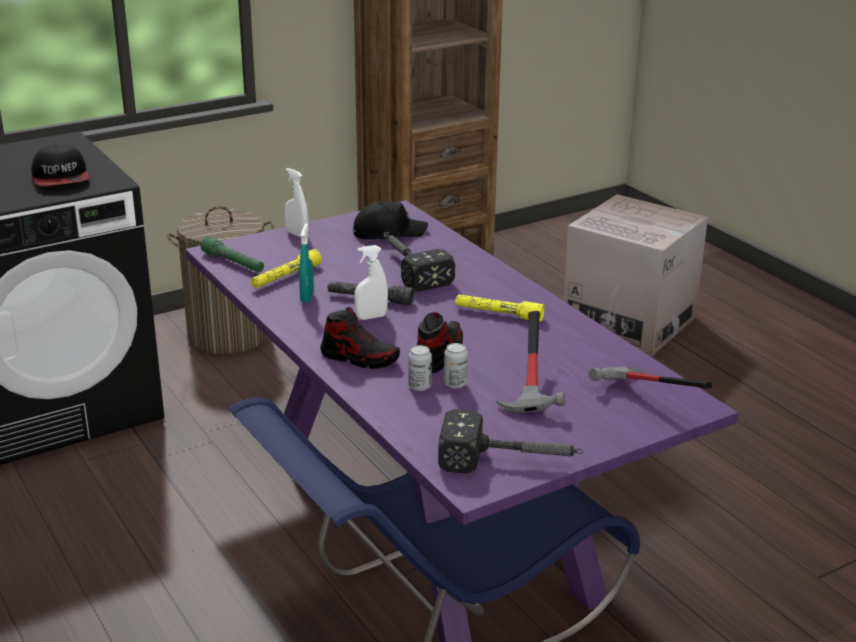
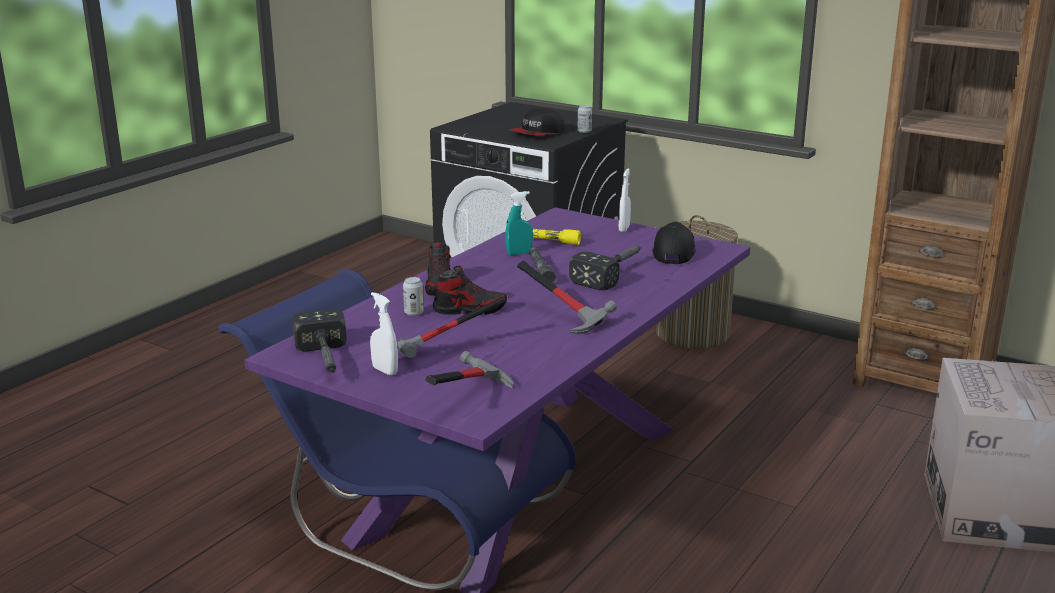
camera: 65 degrees right, 5 degrees down
(233, 263) = (548, 223): green flashlight -> none
(371, 317) = (510, 277): white spray bottle -> white spray bottle (385, 370)
(388, 232) = (672, 253): black cap -> black cap turned 135 degrees counterclockwise
(455, 384) = (428, 323): can -> can (584, 131)
(498, 314) = (567, 316): yellow flashlight -> hammer

